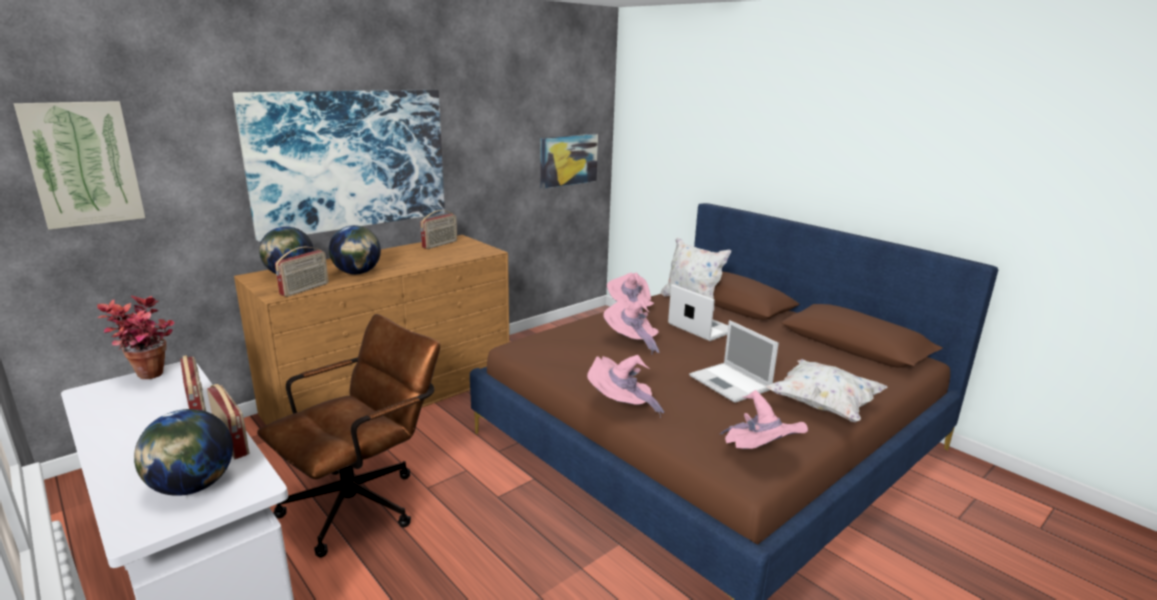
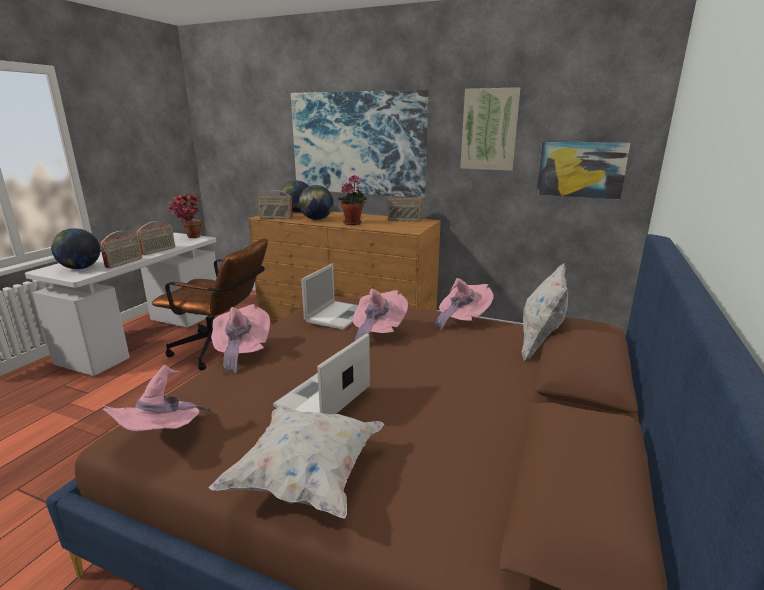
camera: 65 degrees right, 0 degrees up
(83, 164) = (231, 131): picture -> picture (489, 129)
(412, 262) = (353, 223): none -> potted plant
(700, 327) = (461, 360): laptop -> laptop (338, 315)

